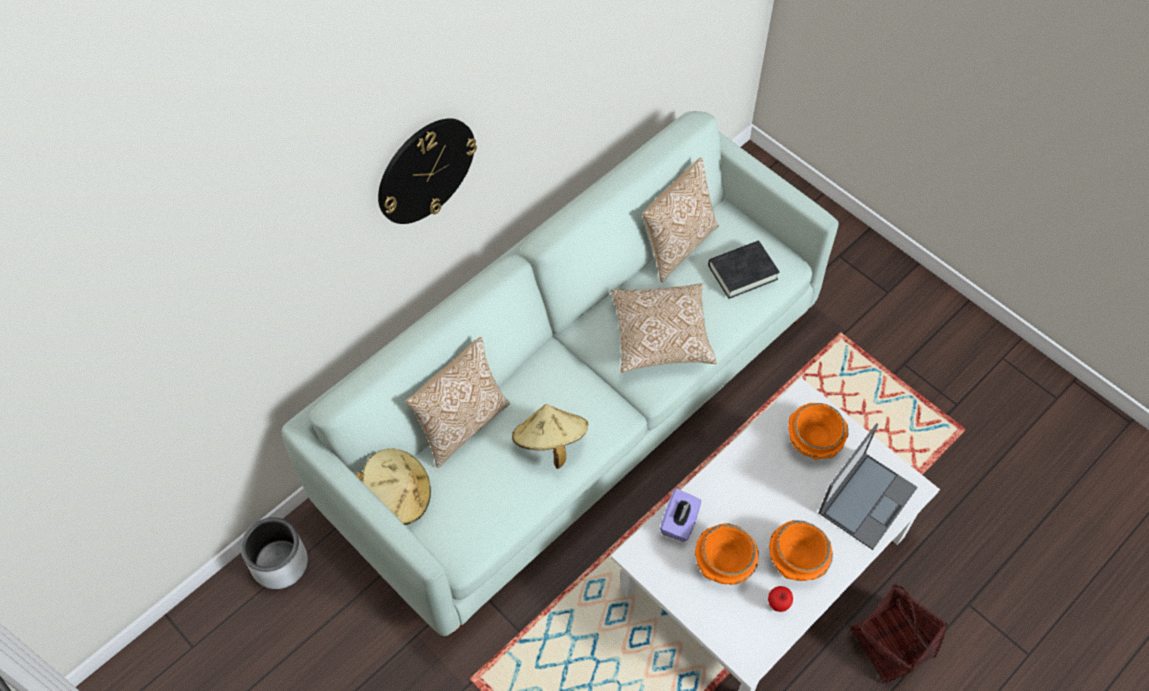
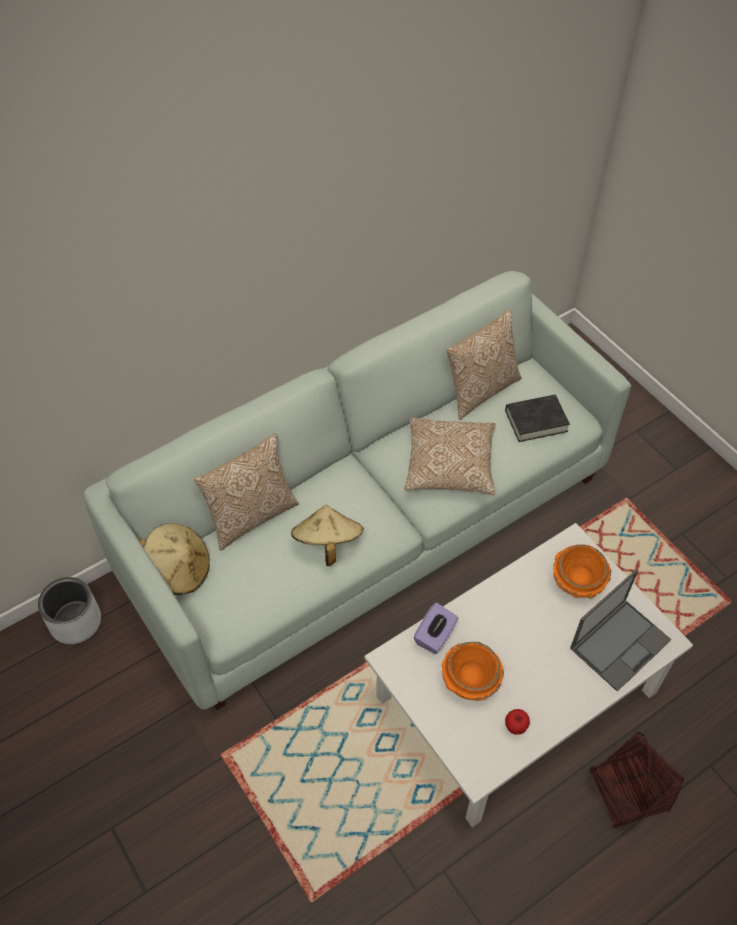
camera: 10 degrees right, 5 degrees down
(425, 170) = (240, 267): wall clock -> none
(796, 559) = (541, 688): orange bowl -> none

